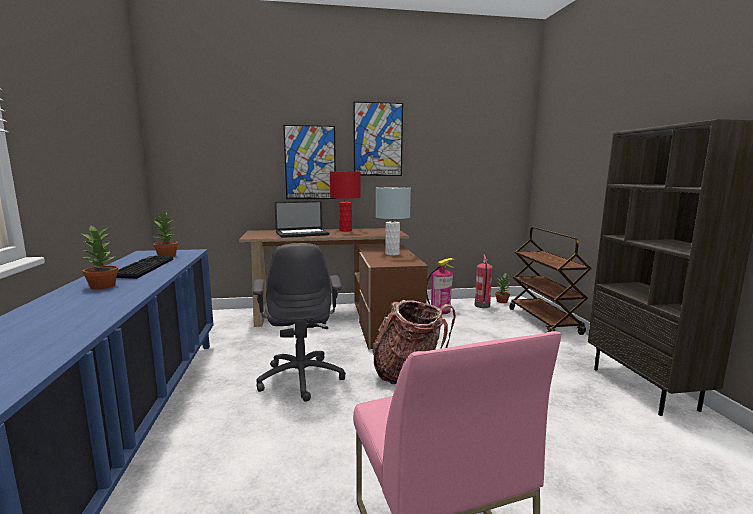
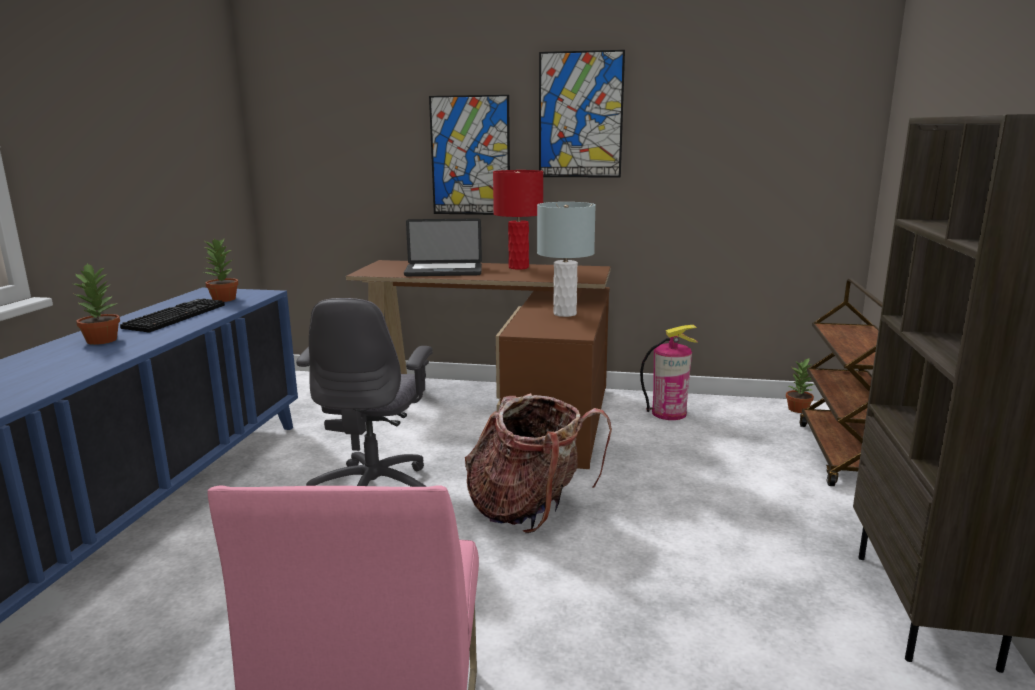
camera: 20 degrees right, 5 degrees up
(482, 306) = (753, 413): fire extinguisher -> none

